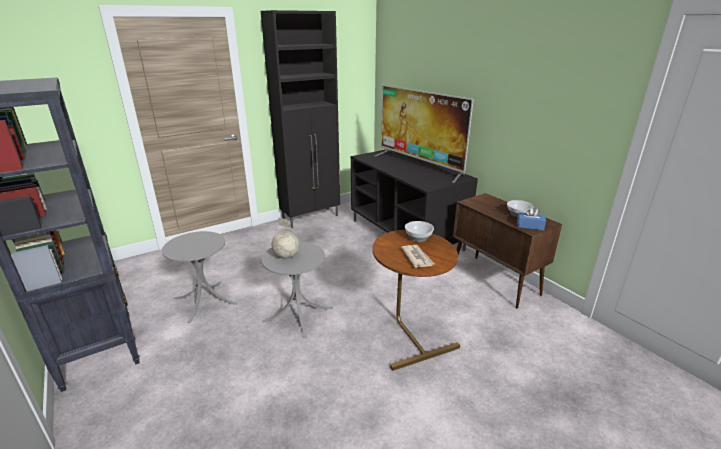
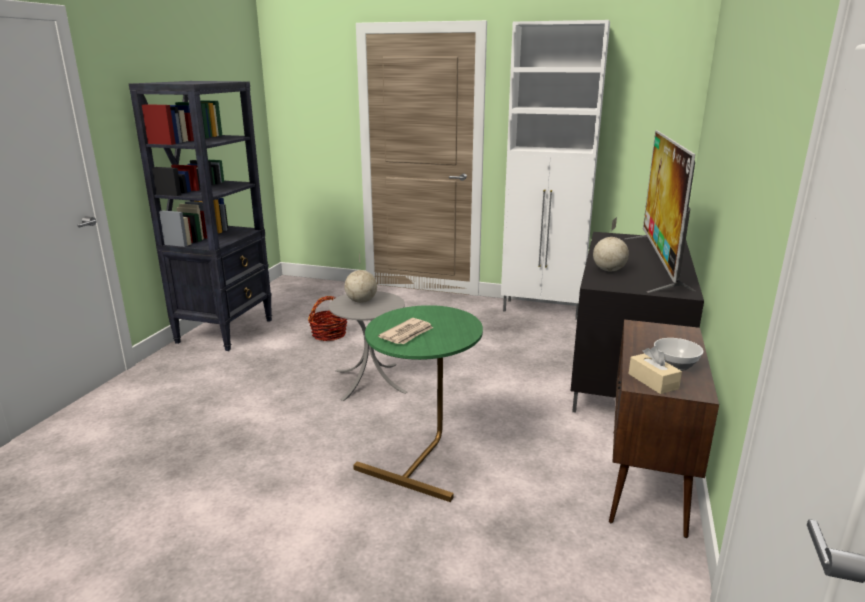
camera: 50 degrees right, 5 degrees down
(205, 300) = (329, 334): grey side table -> basket
(311, 218) = (543, 310): black cabinet -> white cabinet
(409, 336) = (424, 457): brown side table -> green side table
(413, 177) = (608, 270): none -> globe
(418, 237) = (456, 322): bowl -> none
(530, 226) = (653, 381): blue tissue box -> beige tissue box

